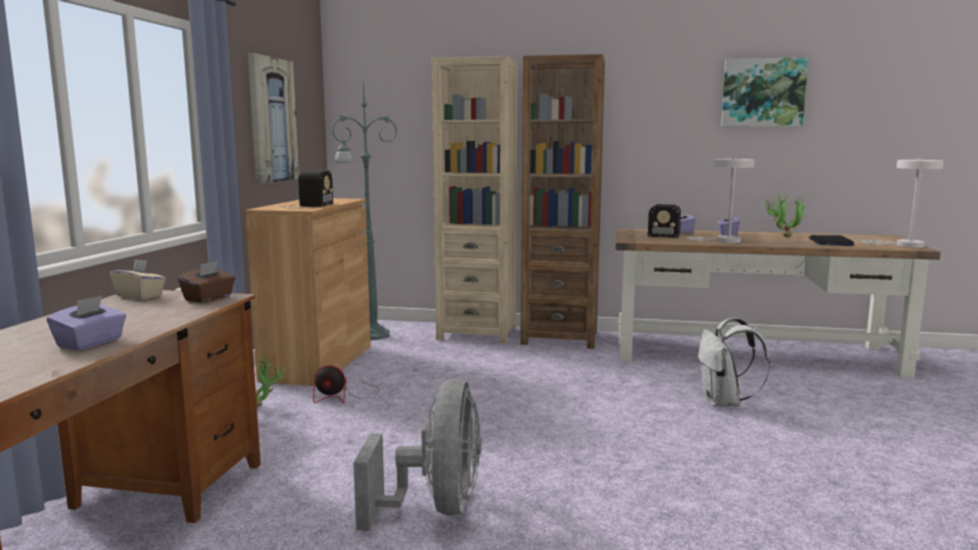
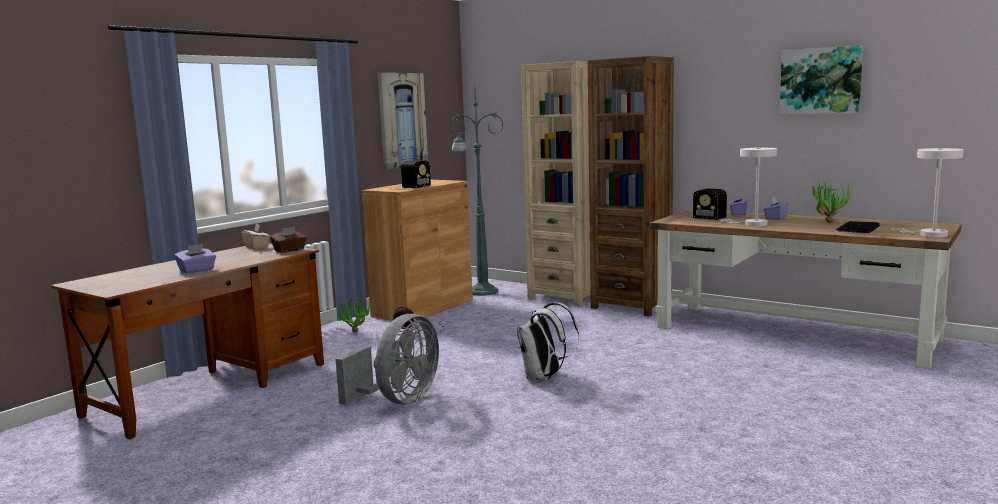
camera: 25 degrees right, 0 degrees up
(724, 403) = (700, 367): white backpack -> white backpack (544, 378)

